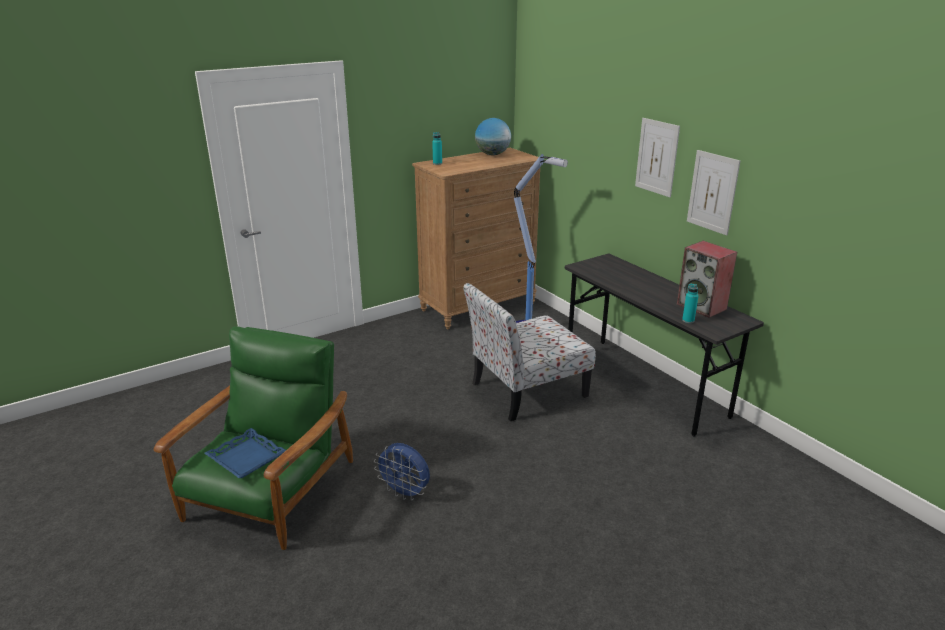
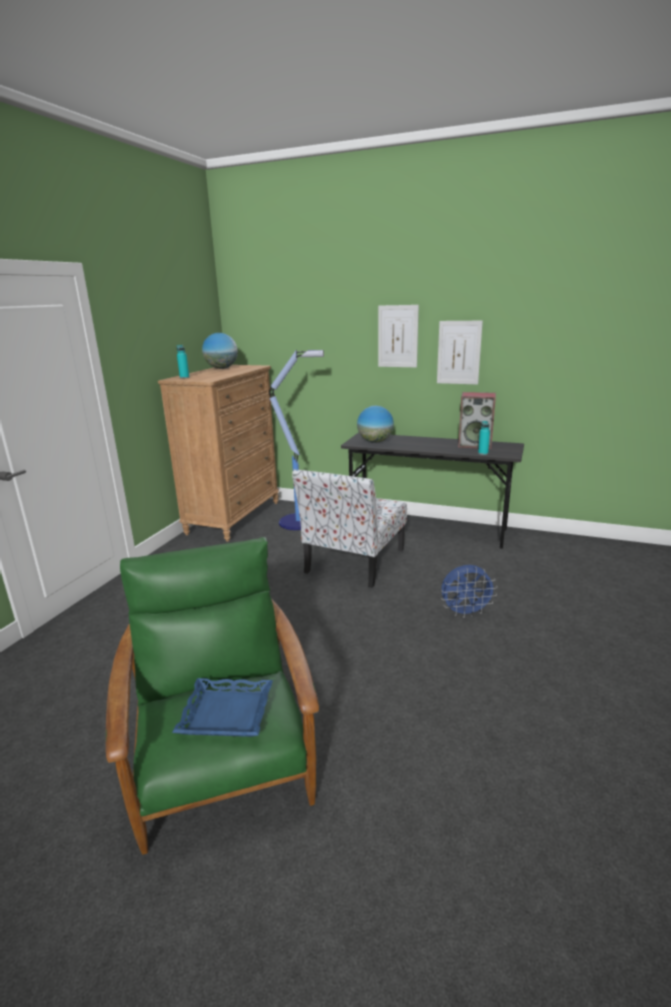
camera: 35 degrees left, 5 degrees down
(405, 493) = (362, 682): blue fan -> blue fan (465, 613)
(604, 271) = (375, 442): none -> globe

